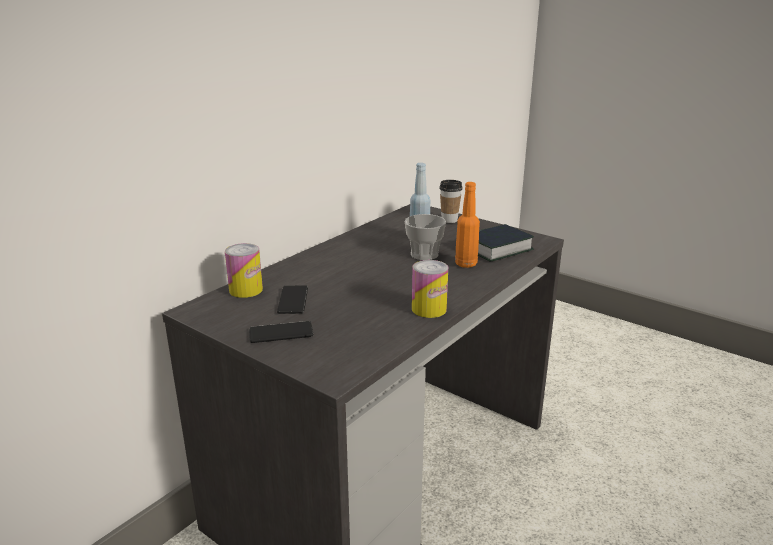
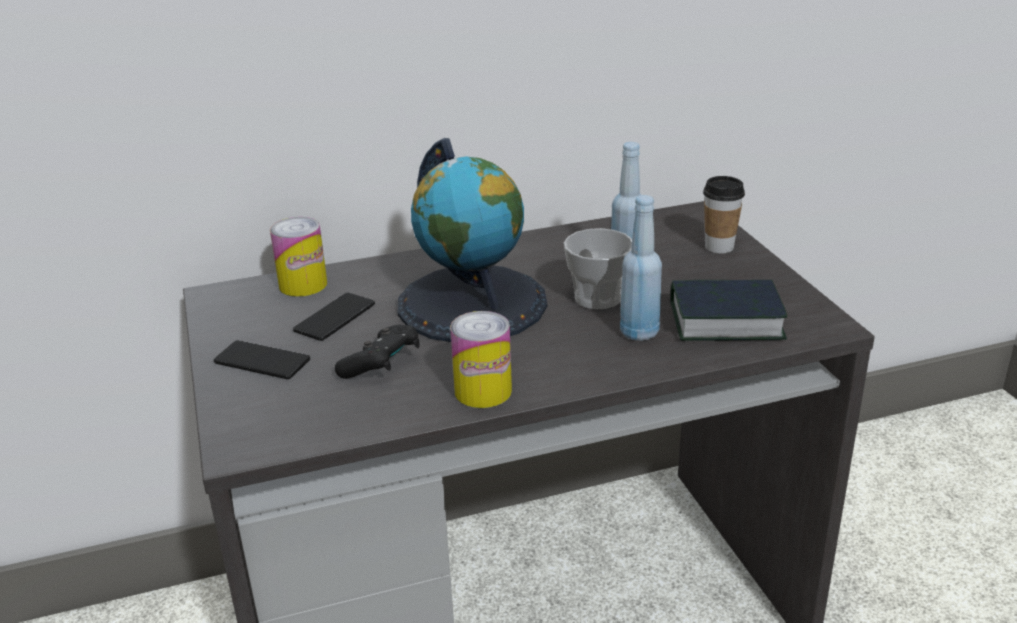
camera: 35 degrees right, 5 degrees up
(357, 314) = (382, 366): none -> black game controller
(363, 273) = (472, 303): none -> globe
(466, 264) = (639, 332): orange bottle -> blue bottle

